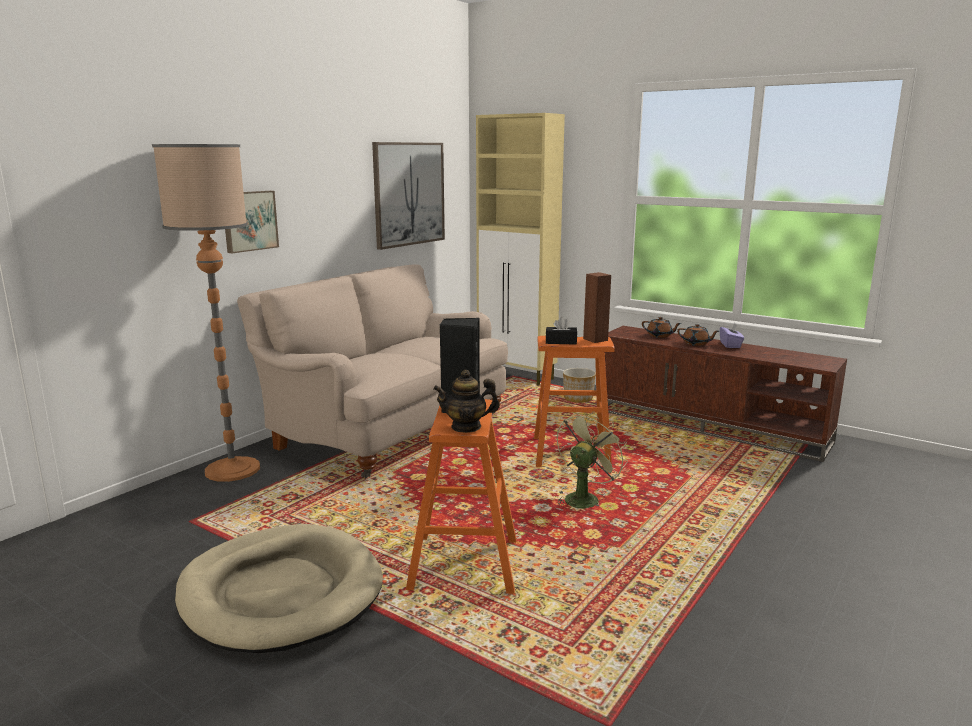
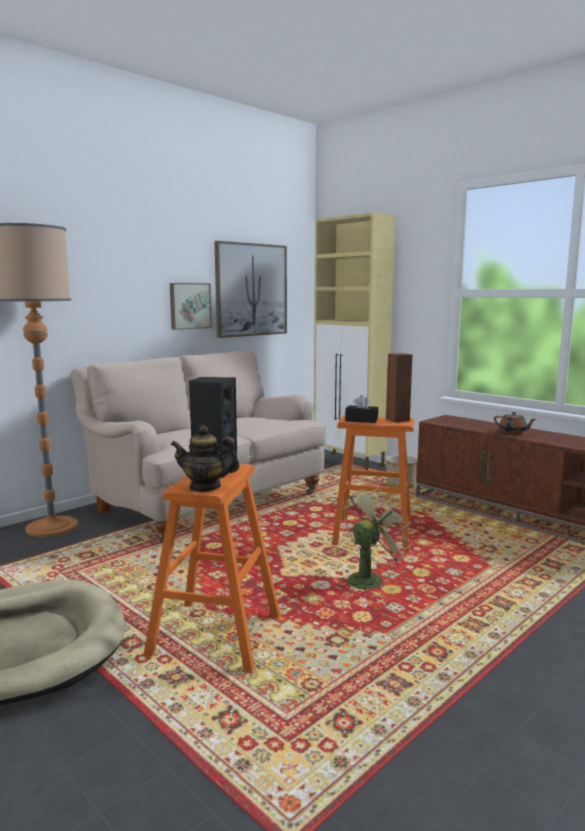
camera: 10 degrees right, 5 degrees down
(249, 221) = (86, 302): picture -> picture (189, 306)
(659, 336) = (478, 424): brown teapot -> none
(730, 345) = (549, 434): purple tissue box -> none

